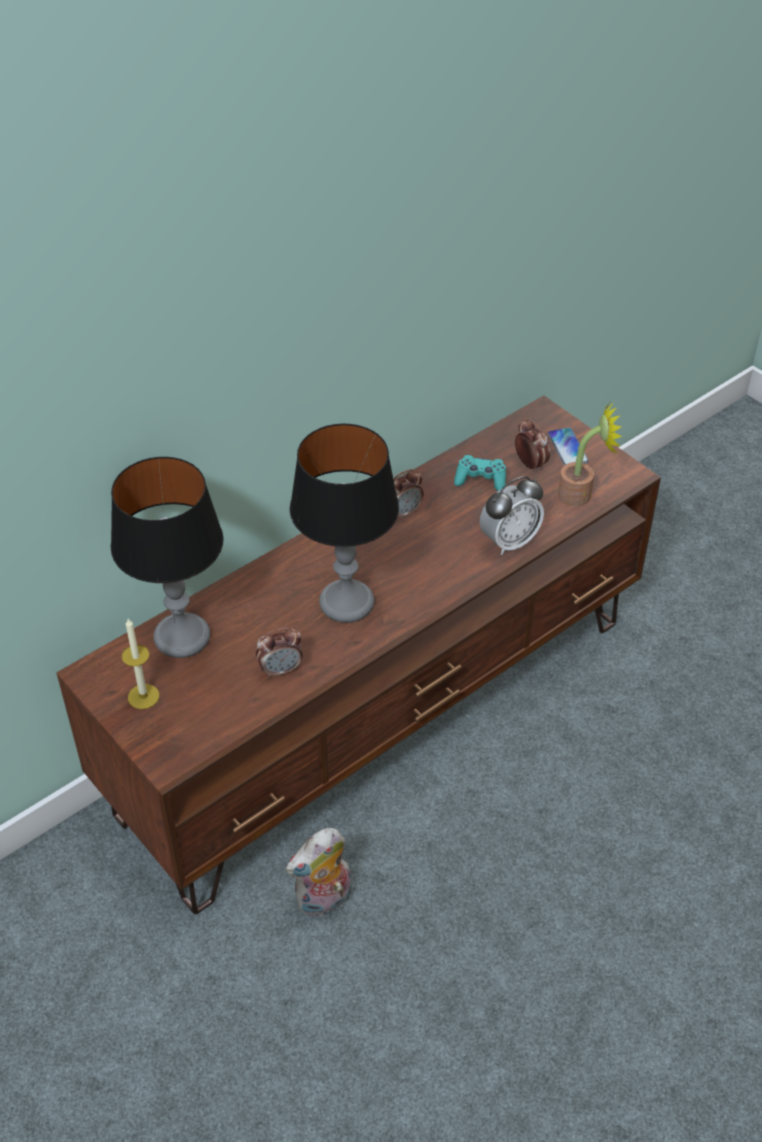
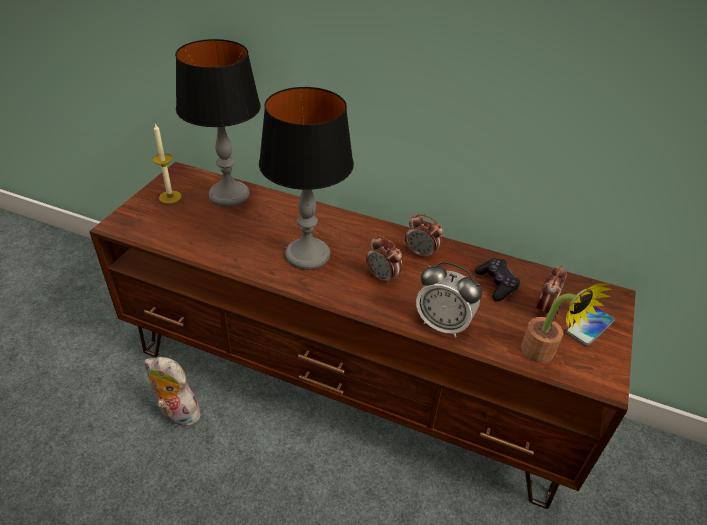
camera: 60 degrees right, 5 degrees down
(281, 670) = (223, 245): alarm clock -> alarm clock (382, 277)
(480, 480) = (496, 284): turquoise game controller -> black game controller

